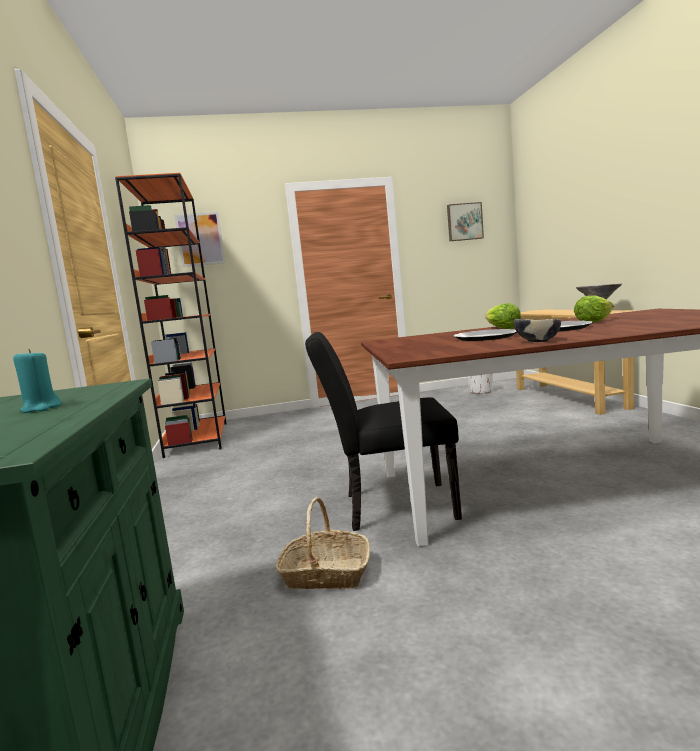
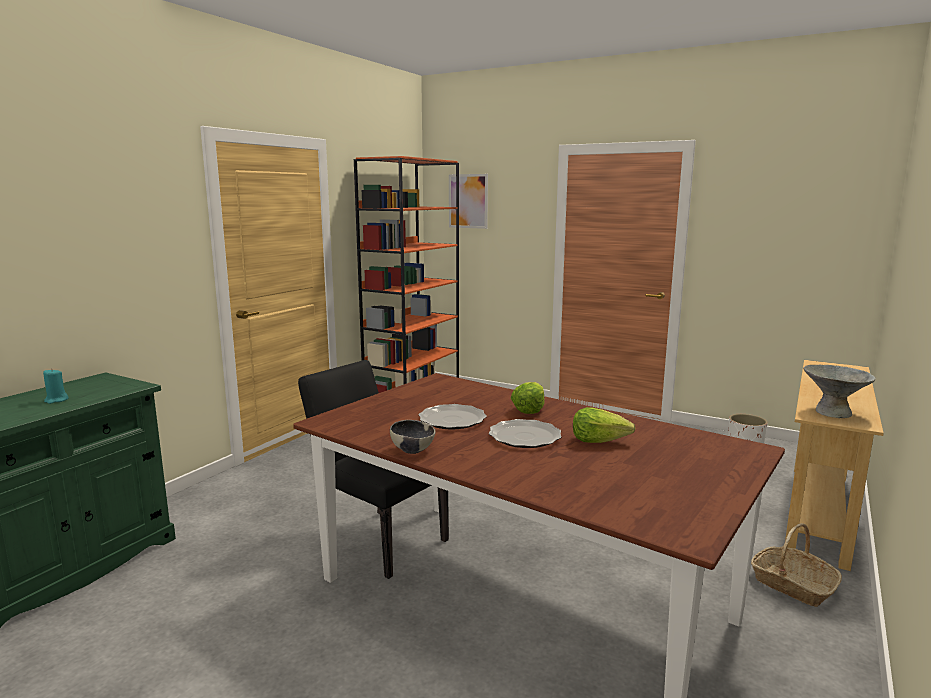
camera: 40 degrees right, 5 degrees up
(325, 574) = (253, 562): basket -> basket (792, 585)
(464, 222) = (798, 209): picture -> none

